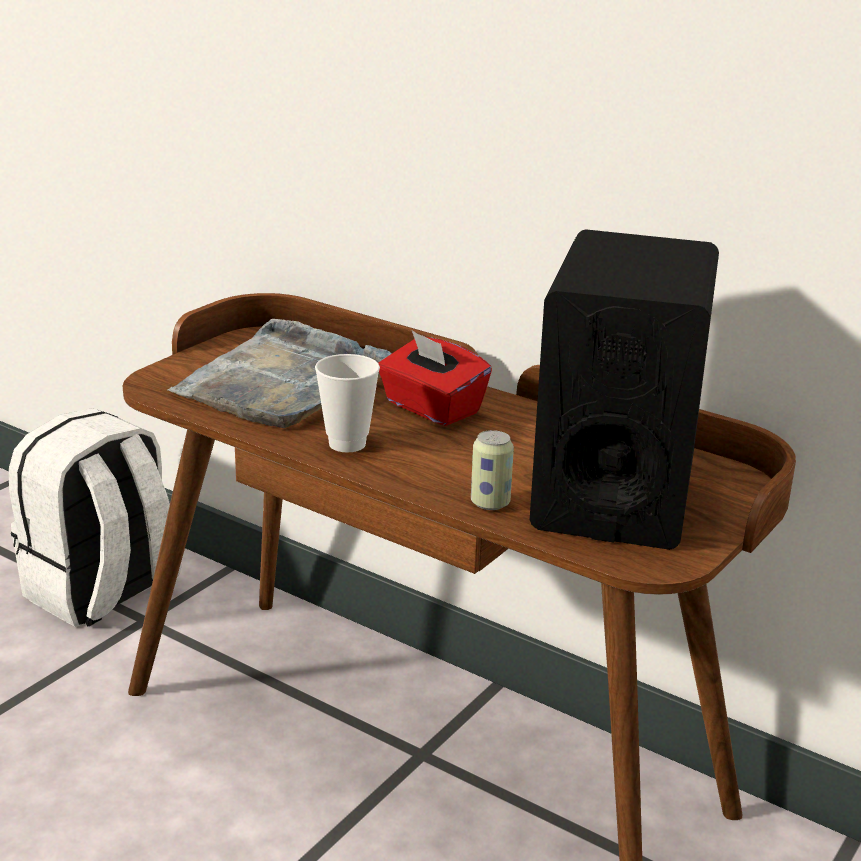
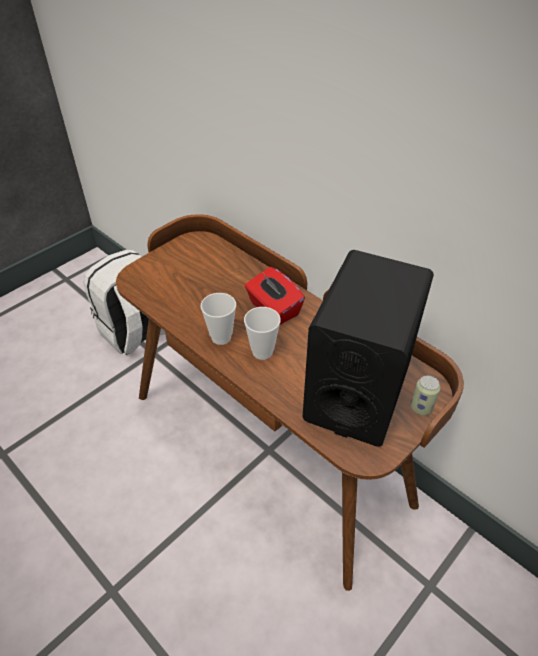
camera: 10 degrees right, 20 degrees up
(284, 382) = (200, 281): grey tray -> none
(429, 456) = (262, 352): none -> cup
(490, 503) = (286, 396): can -> can (421, 408)

